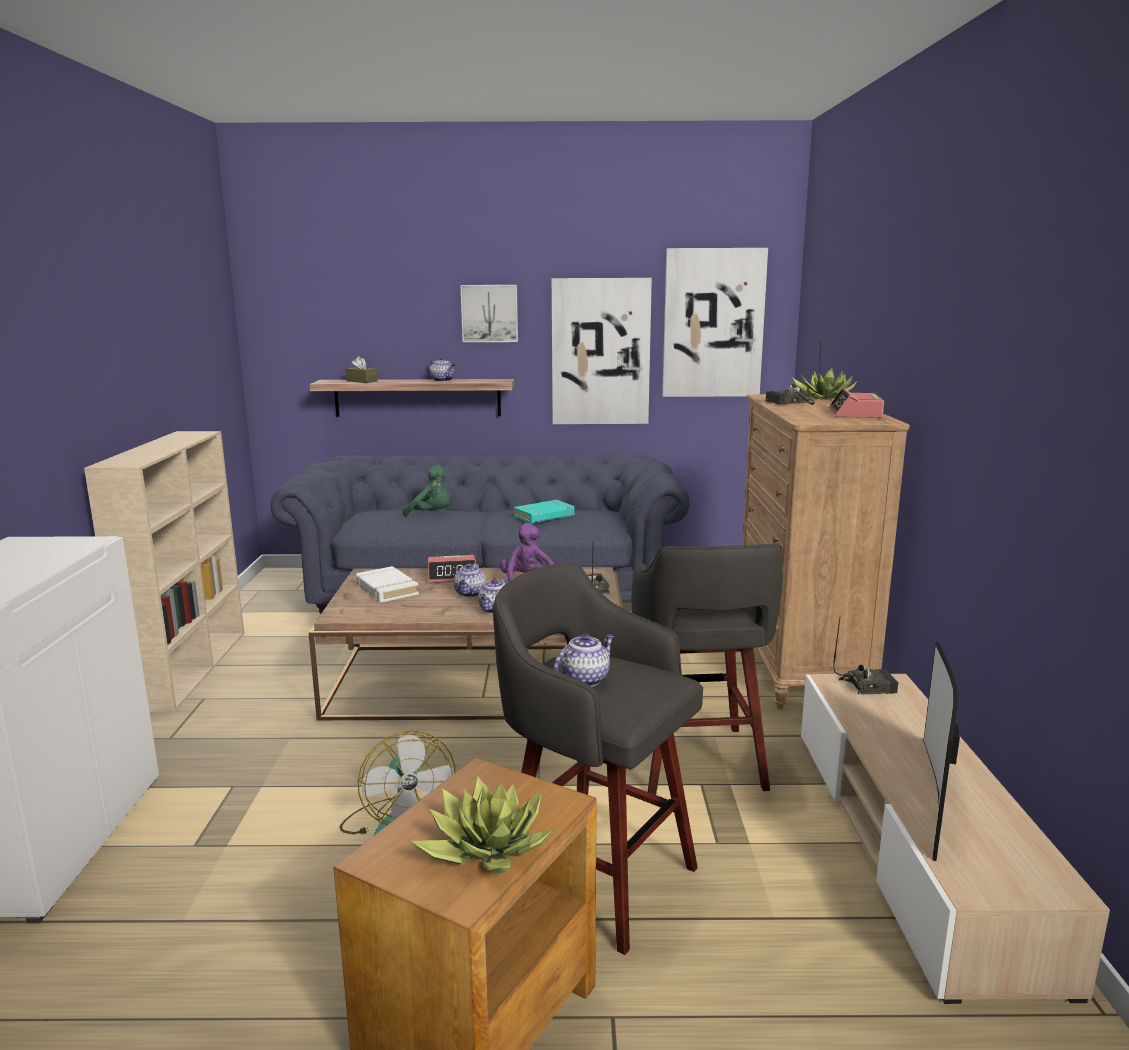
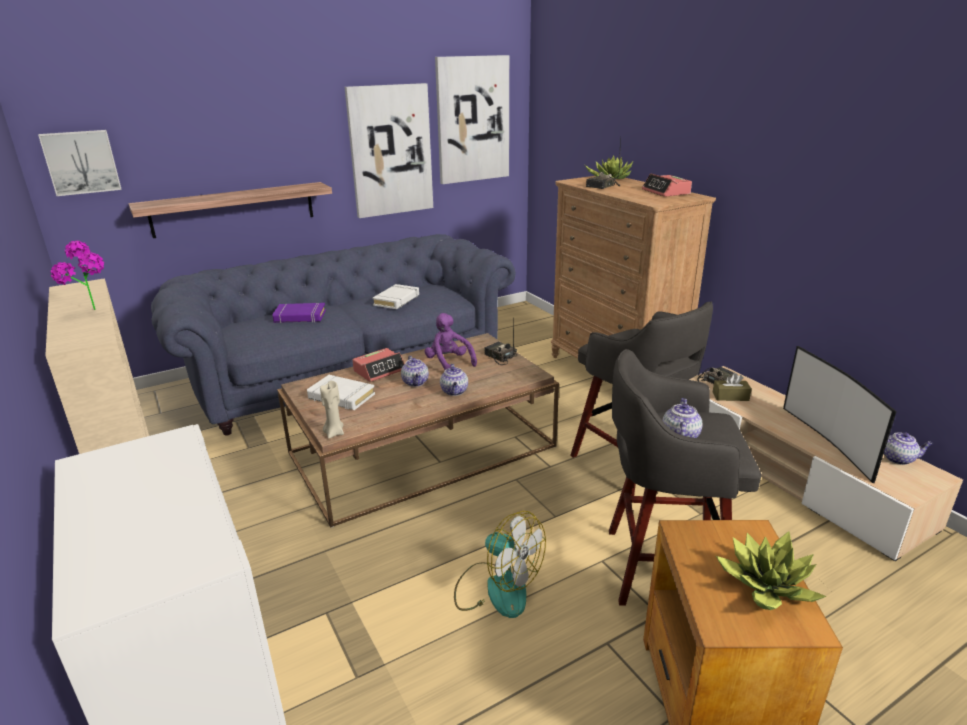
camera: 30 degrees left, 10 degrees up
(165, 449) = (93, 312): none -> potted plant
(338, 615) = (334, 433): none -> beige candle
(362, 381) = (181, 200): brown tissue box -> brown tissue box (730, 396)
(432, 514) = (300, 317): green plush toy -> purple book
(443, 380) = (262, 191): teapot -> teapot (898, 459)
(489, 313) = (292, 122): picture -> picture (81, 162)
(544, 516) = (397, 300): turquoise book -> white book

